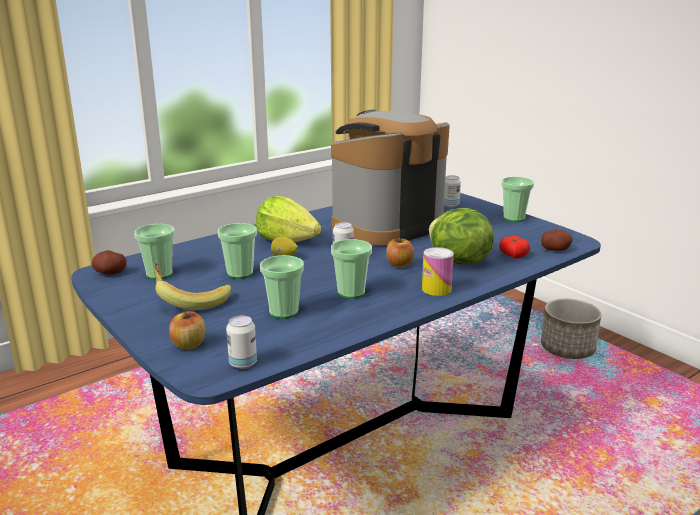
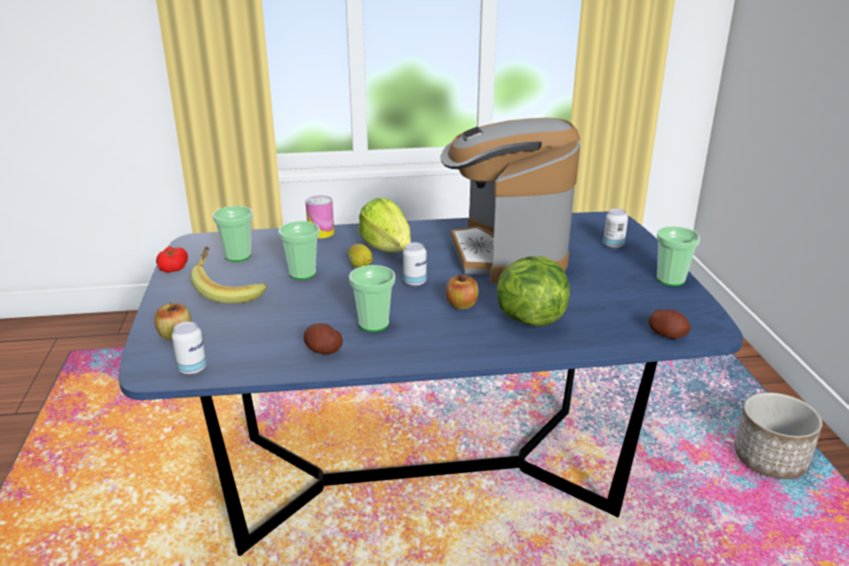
camera: 30 degrees right, 5 degrees up
(110, 273) = (203, 244): potato -> potato (323, 350)
(283, 311) = (288, 326): cup -> none
(386, 226) = (506, 254): coffee machine -> coffee machine turned 90 degrees counterclockwise
(436, 289) = (462, 345): can -> can (321, 233)
(513, 255) = (605, 328): tomato -> tomato (173, 268)

